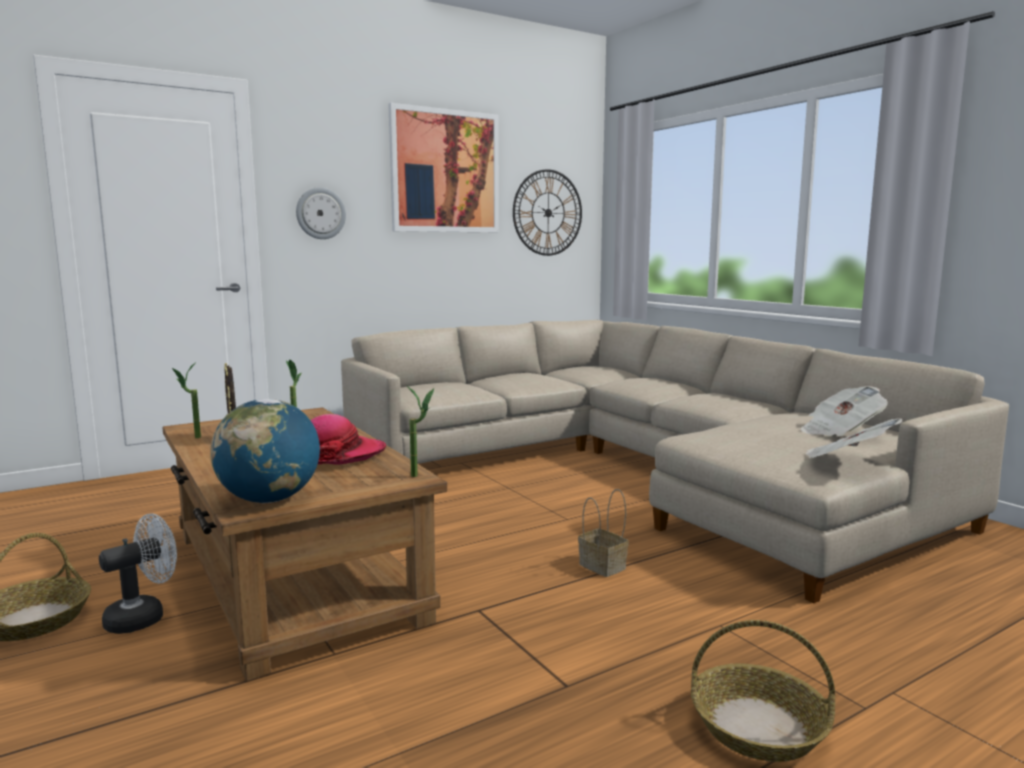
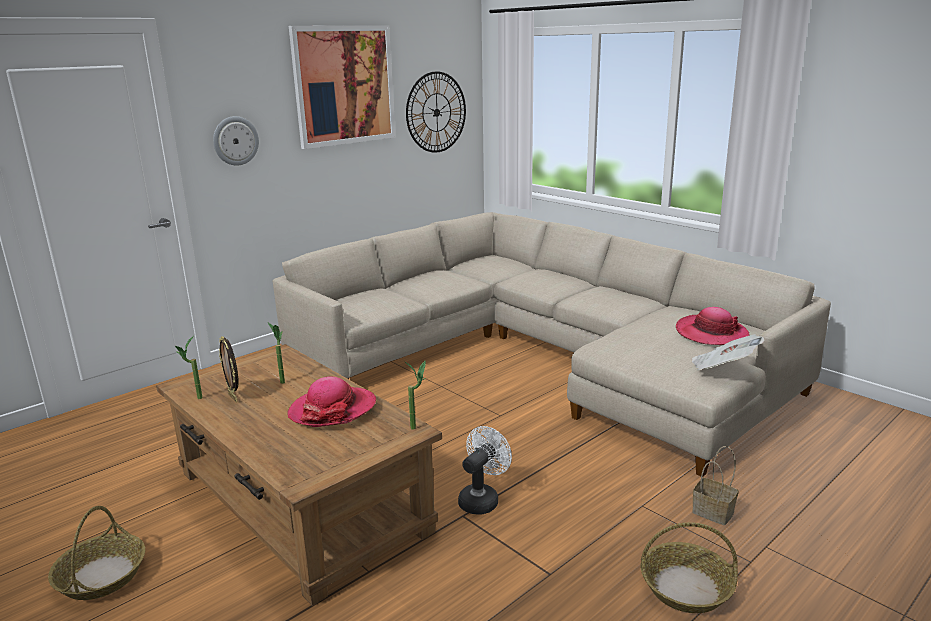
camera: 10 degrees left, 10 degrees up
(144, 617) = (196, 559): white fan -> white fan (482, 499)
(270, 499) = (313, 470): globe -> none
(604, 566) = (544, 461): basket -> basket (714, 512)
(839, 431) = (711, 333): newspaper -> hat

